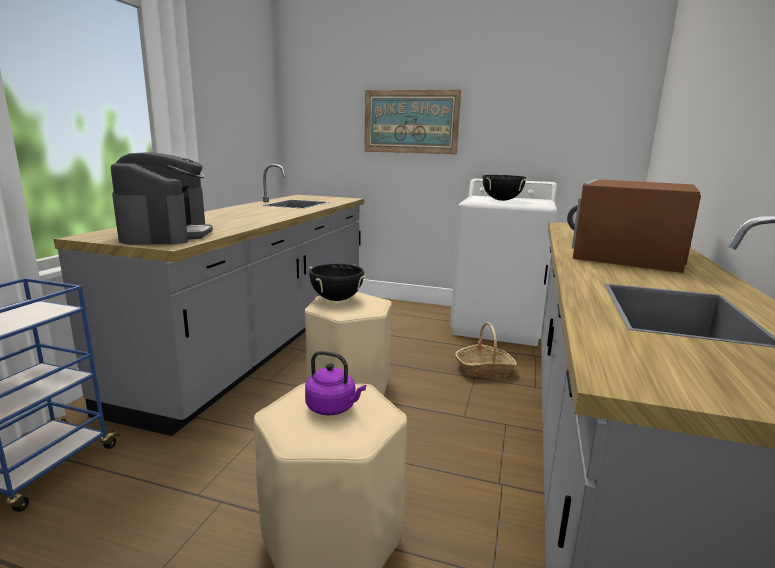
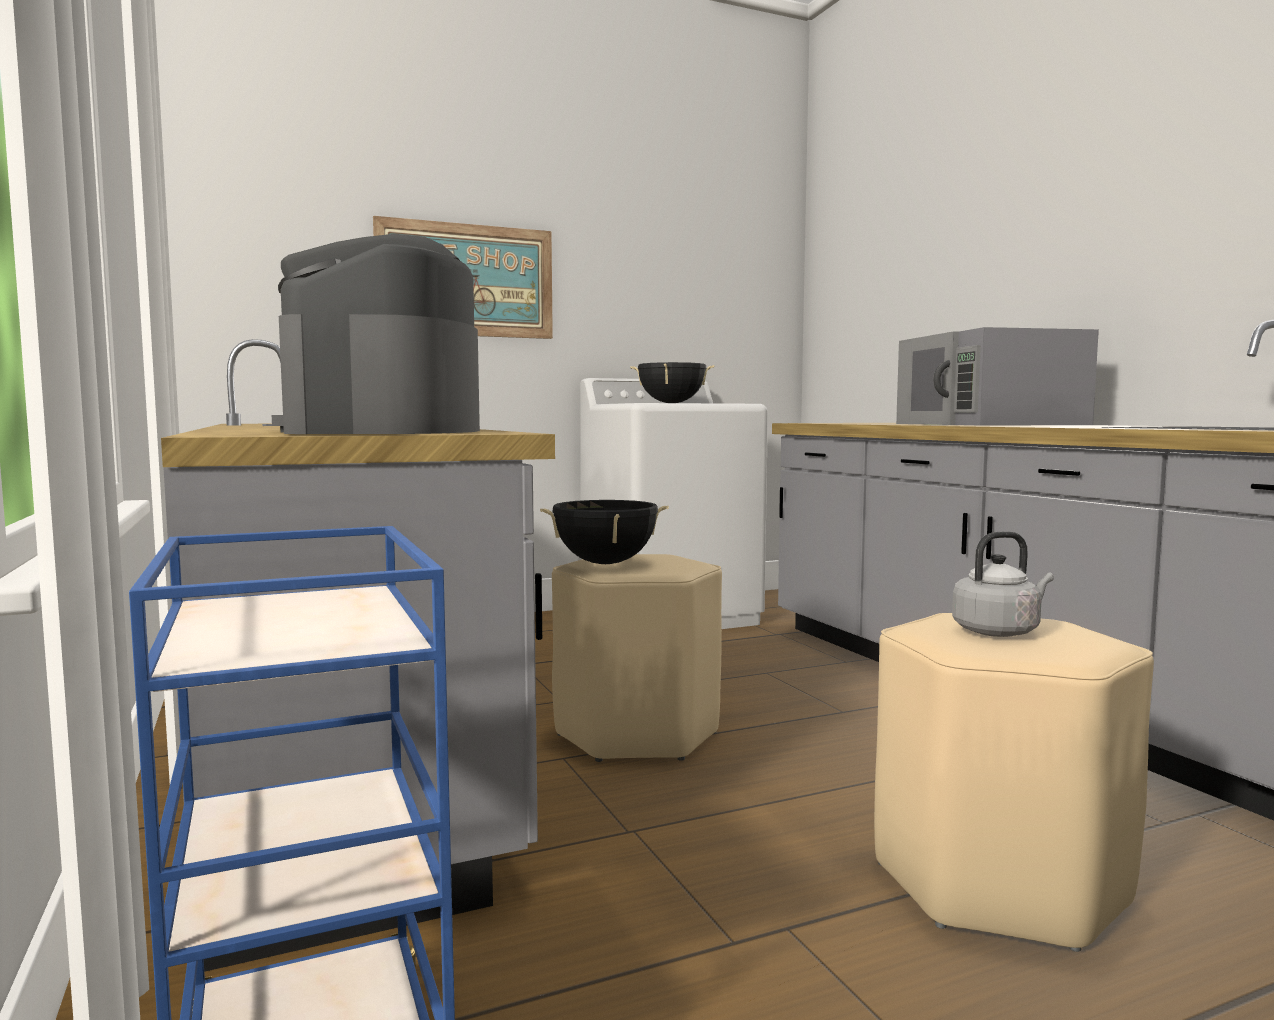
camera: 40 degrees left, 10 degrees down
(166, 234) = (384, 431): coffee machine -> coffee machine turned 135 degrees counterclockwise
(333, 408) = (999, 631): purple kettle -> grey kettle
(484, 370) = (759, 662): basket -> none
(627, 254) = (989, 424): brown microwave -> grey microwave

